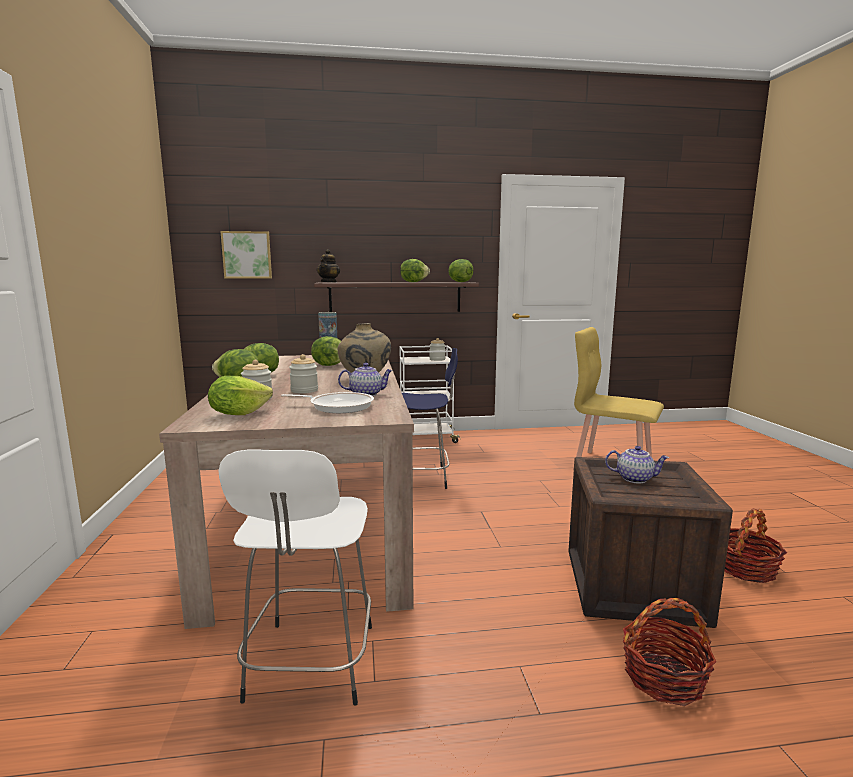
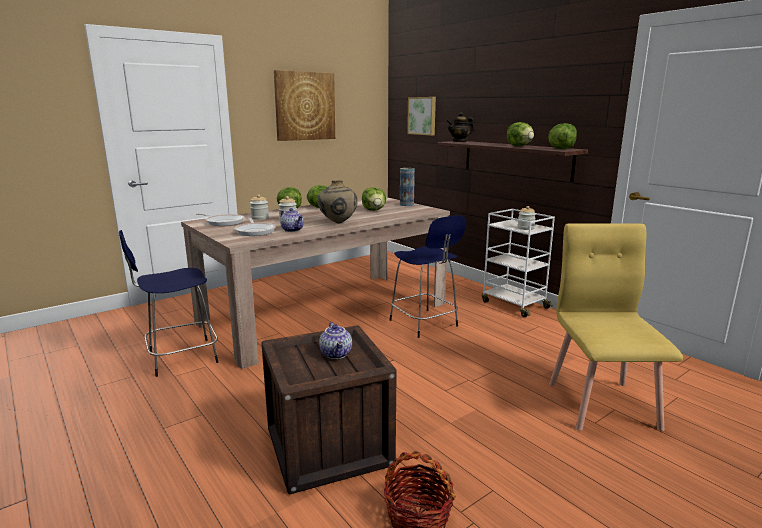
camera: 60 degrees right, 5 degrees up
(111, 231) = (305, 106): none -> picture
(238, 413) = (223, 222): lettuce -> frying pan
(310, 665) = (180, 357): white stool -> blue stool
(663, 677) = (212, 471): basket -> none

